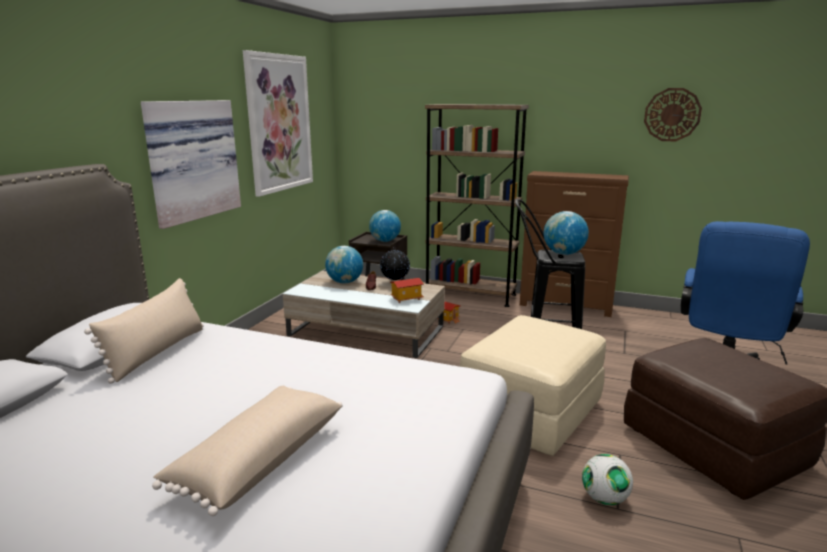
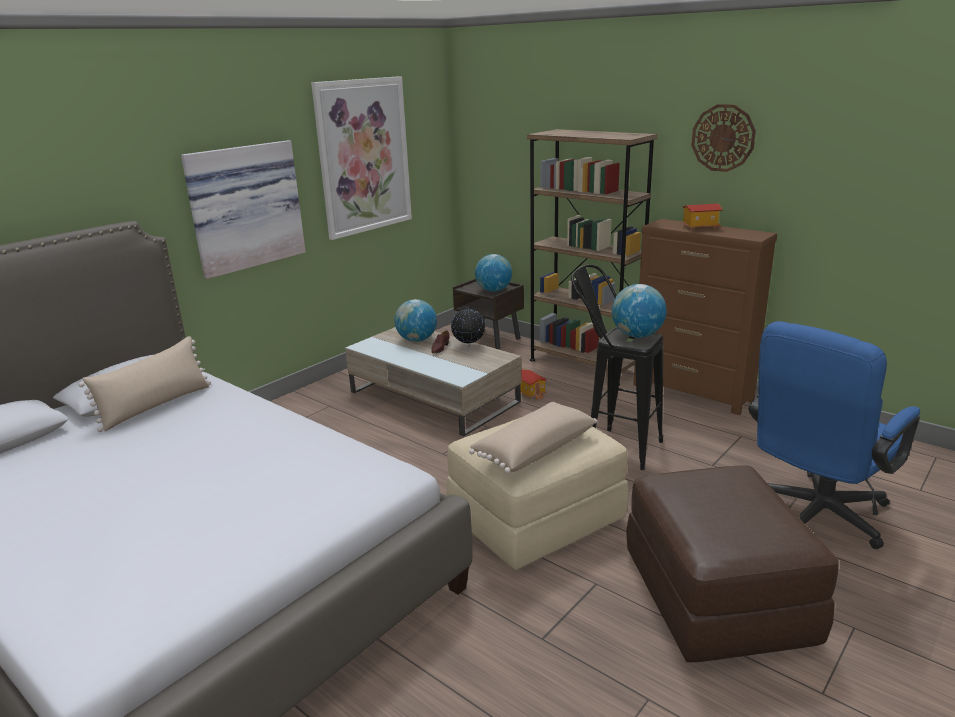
camera: 20 degrees right, 5 degrees up
(258, 459) = (148, 521): beige pillow -> beige pillow (533, 449)
(406, 298) = (464, 368): toy house -> toy house (700, 227)
(604, 499) = (536, 626): football -> none
(672, 114) = (838, 154): wall clock -> wall clock (723, 138)

